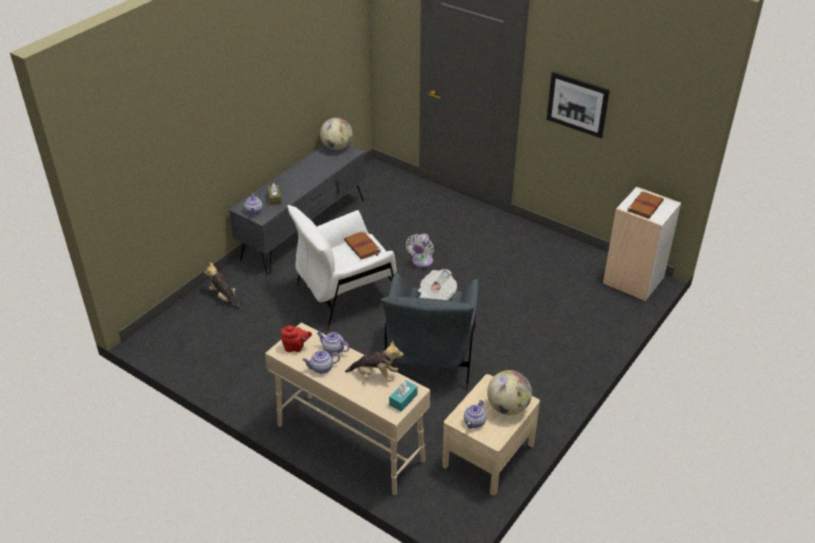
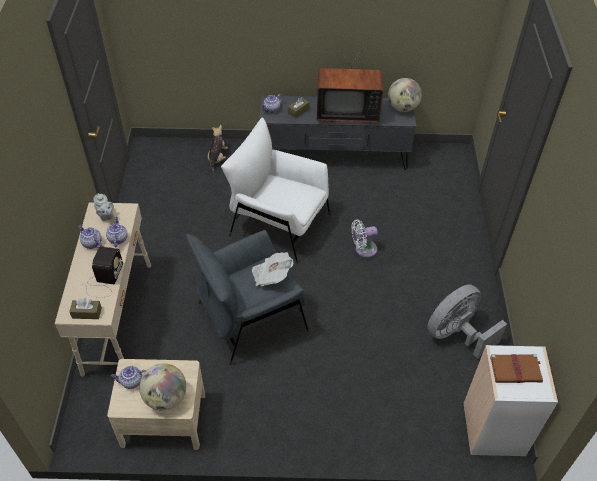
camera: 55 degrees right, 10 degrees up
(296, 347) = (106, 216): red teapot -> grey teapot
(306, 175) = (346, 111): none -> television
(362, 247) = (297, 195): brown book -> none
(375, 375) = (104, 280): plush toy -> radio
(403, 400) = (86, 313): turquoise tissue box -> brown tissue box
(543, 256) = (456, 334): none -> grey fan
(577, 104) = (553, 216): picture -> none

